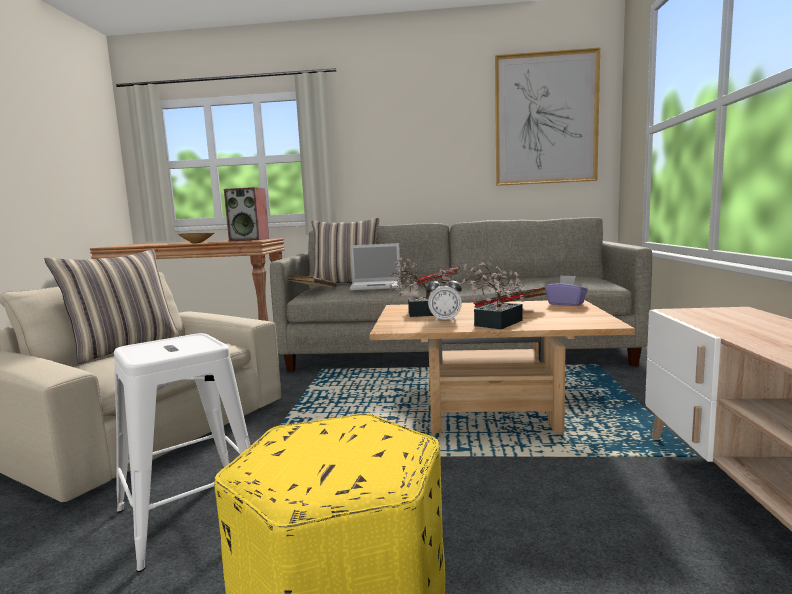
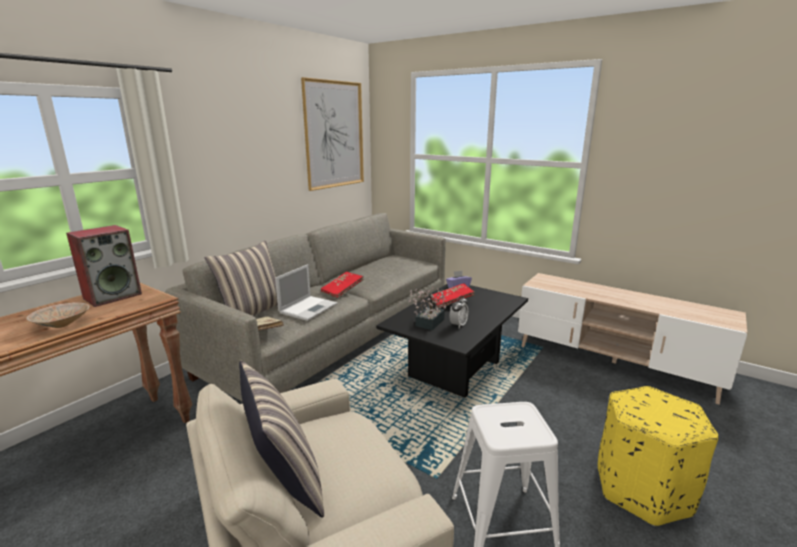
camera: 60 degrees left, 10 degrees up
(491, 412) = (454, 369): beige coffee table -> black coffee table
(495, 324) = (485, 318): potted plant -> none

